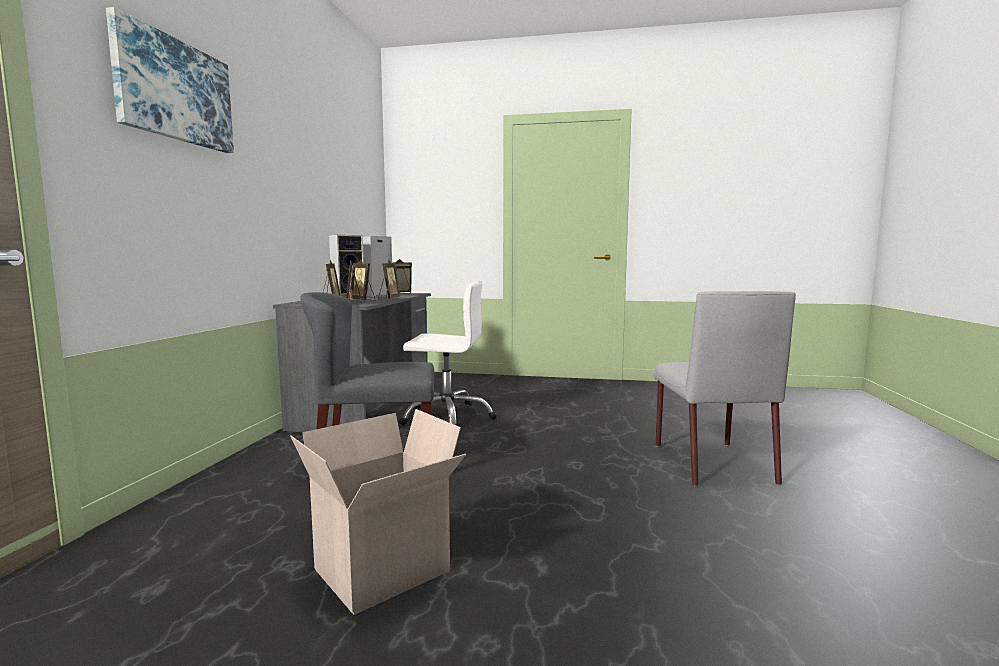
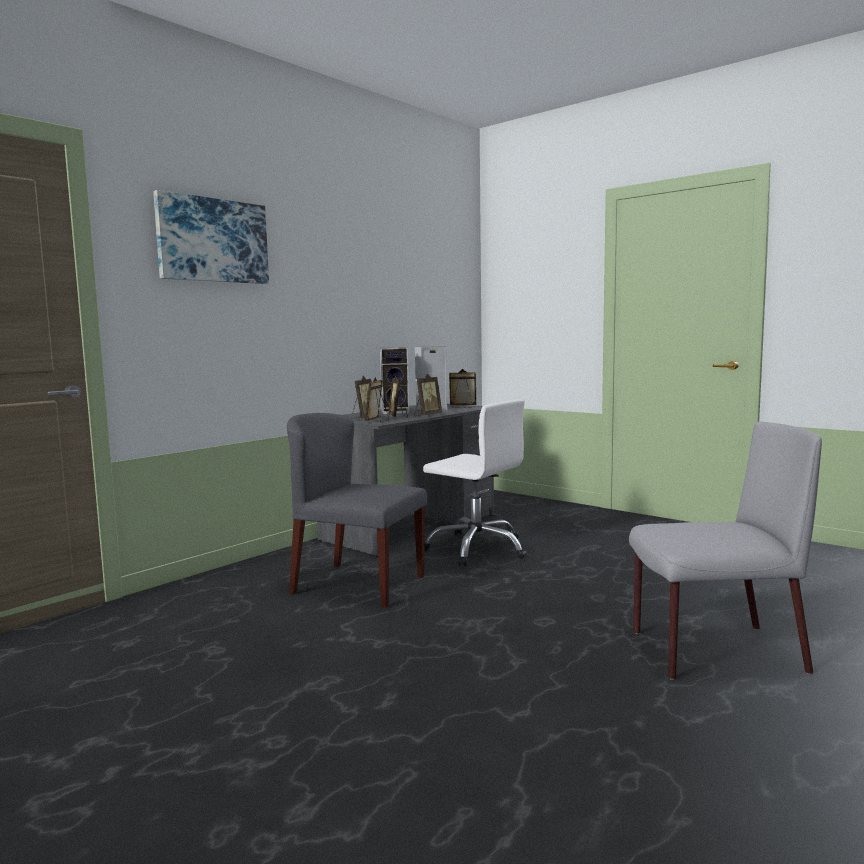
camera: 30 degrees right, 0 degrees up
(382, 573) = (265, 672): cardboard box -> none
(711, 462) = (713, 652): grey chair -> grey chair turned 120 degrees counterclockwise

